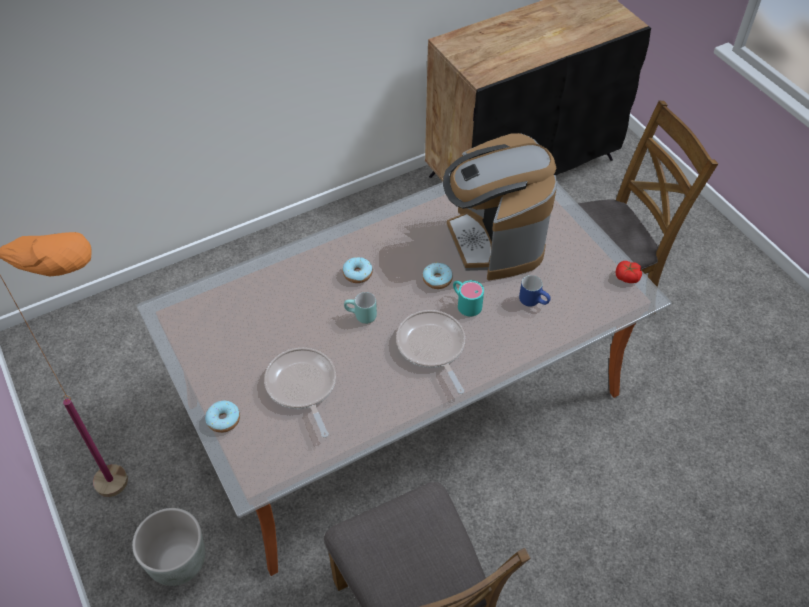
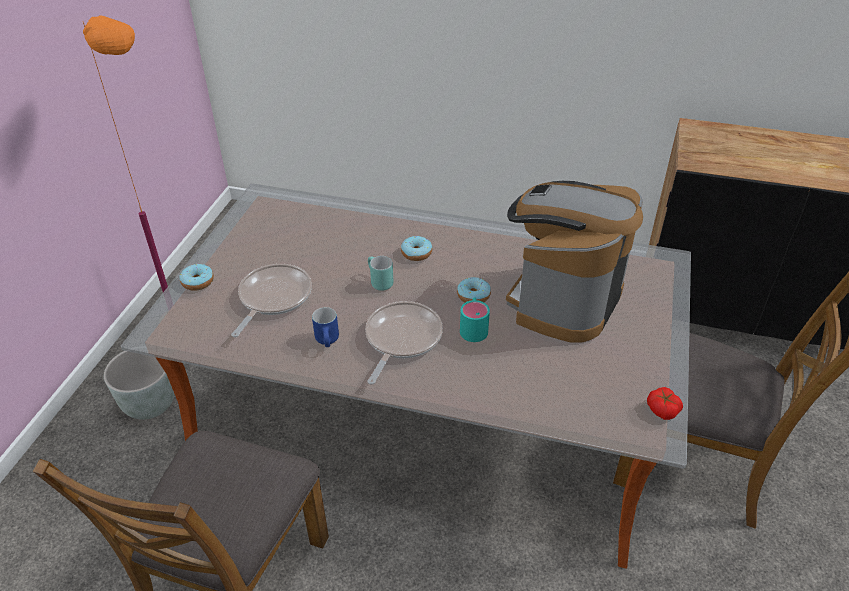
camera: 45 degrees right, 10 degrees down
(534, 301) = (538, 366): blue mug -> blue mug (329, 341)

